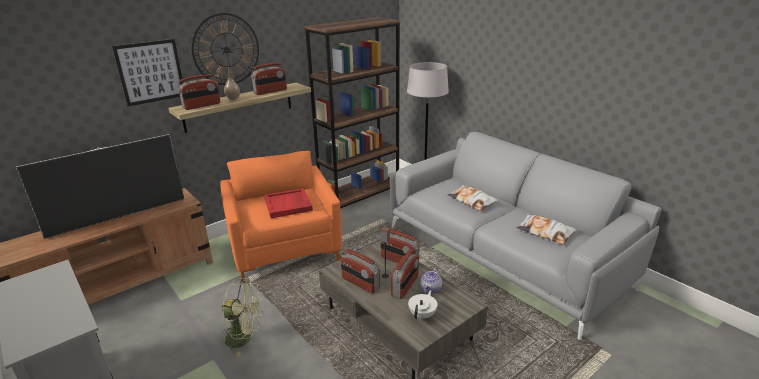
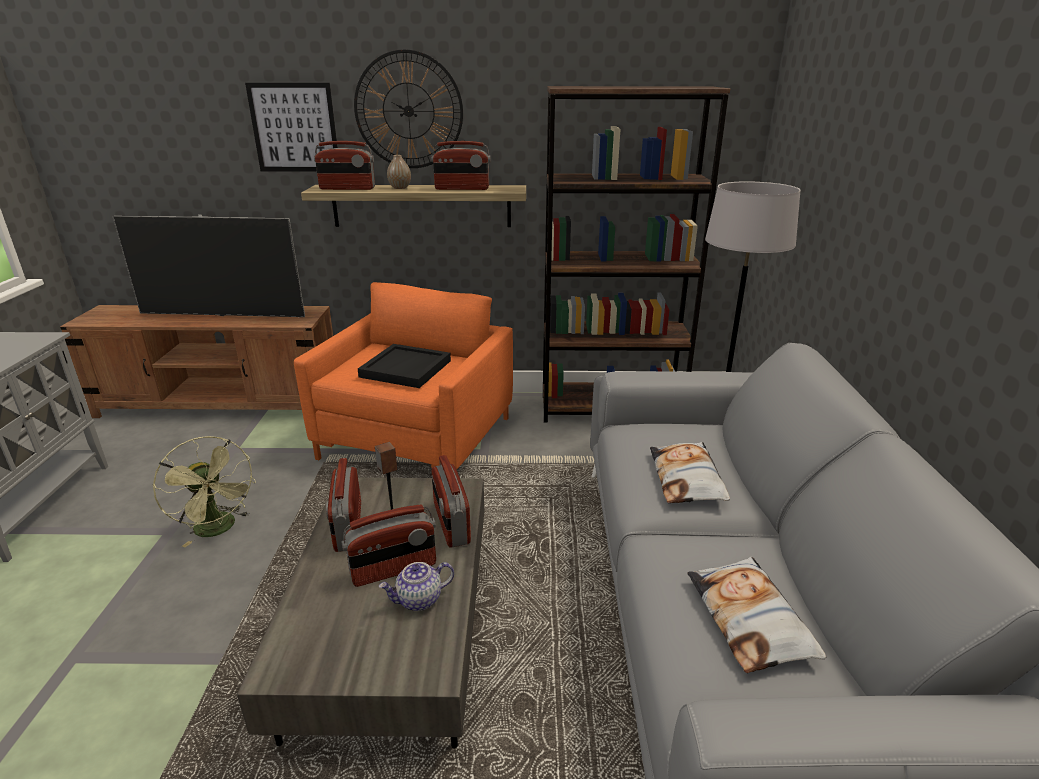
camera: 40 degrees right, 0 degrees up
(288, 205) = (406, 369): red tray -> black tray
(422, 315) = (340, 635): white teapot -> none

